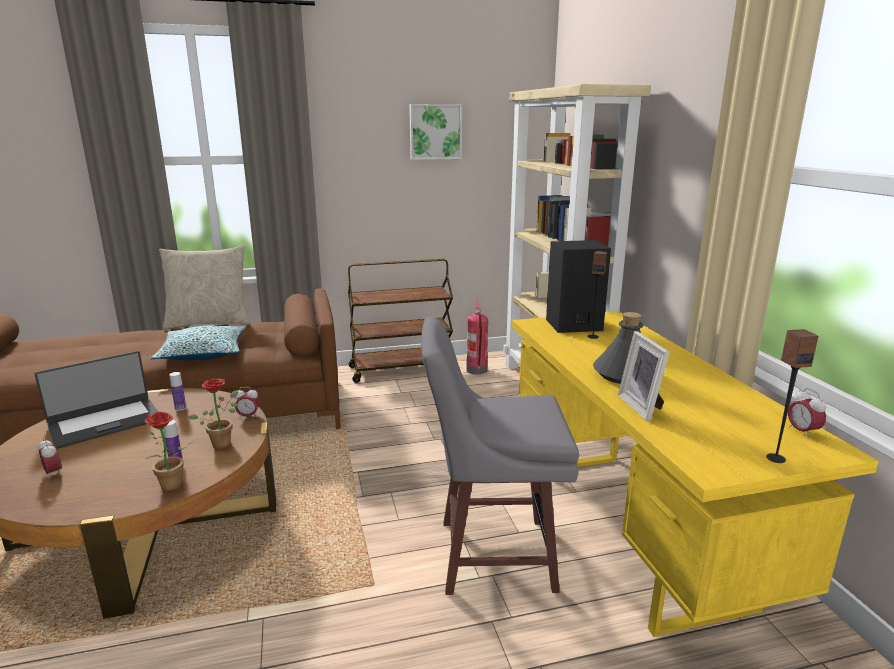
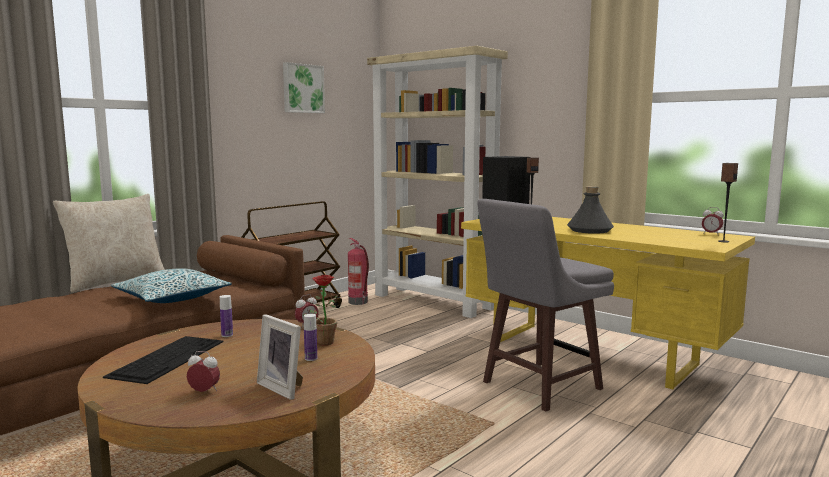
camera: 35 degrees left, 10 degrees down
(105, 422) = (168, 358): laptop -> keyboard
(172, 488) = (345, 369): potted plant -> none
(643, 407) = (631, 237): picture frame -> picture frame (284, 388)

